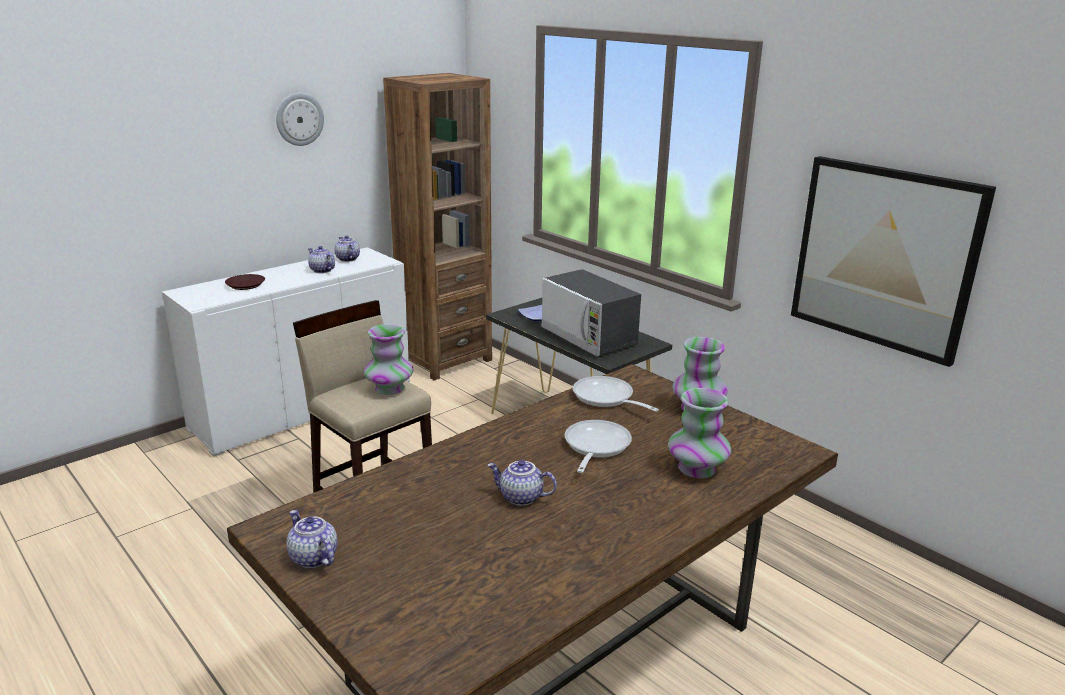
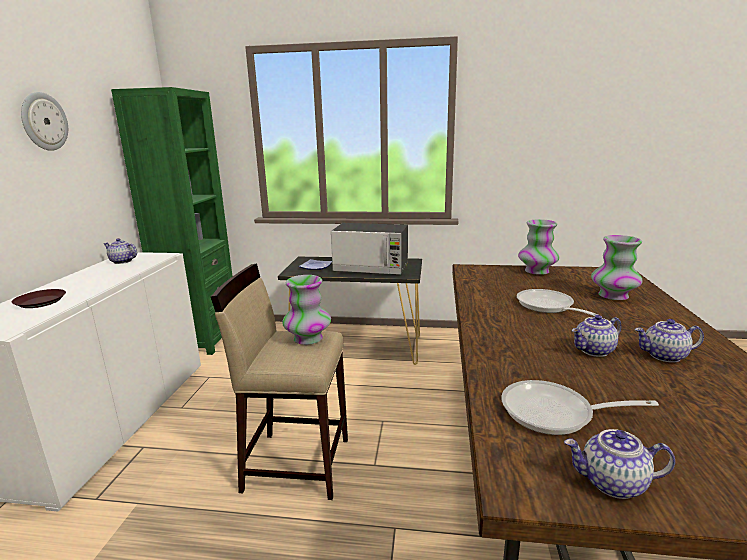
camera: 40 degrees left, 5 degrees down
(322, 270) = (111, 273): teapot -> teapot (664, 356)
(445, 360) = (202, 339): brown bookcase -> green bookcase
(606, 398) = (487, 282): frying pan -> frying pan (554, 413)
(884, 257) = (559, 162): picture -> none

